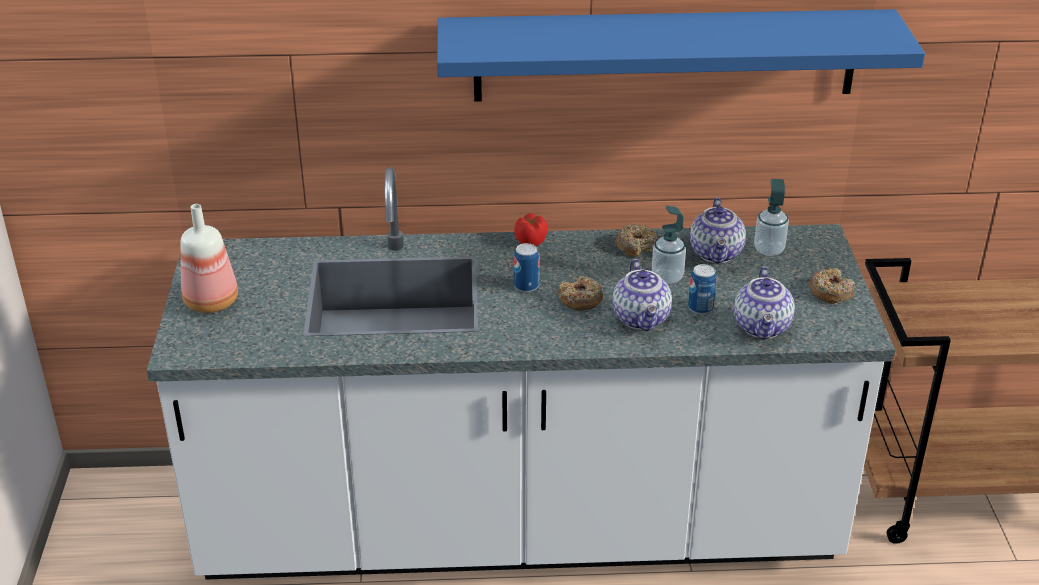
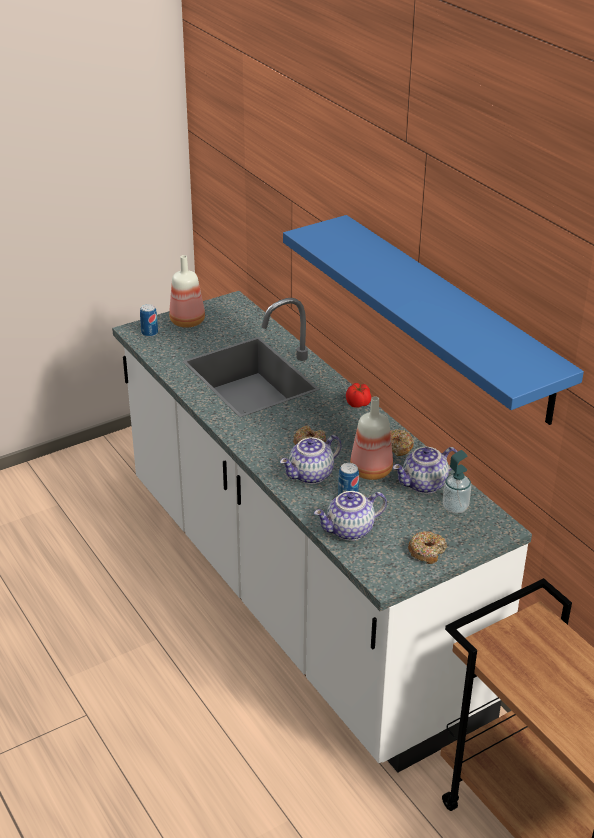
camera: 60 degrees right, 0 degrees up
(526, 286) = (304, 418): can -> can (149, 333)
(667, 277) = (371, 471): soap dispenser -> bottle

